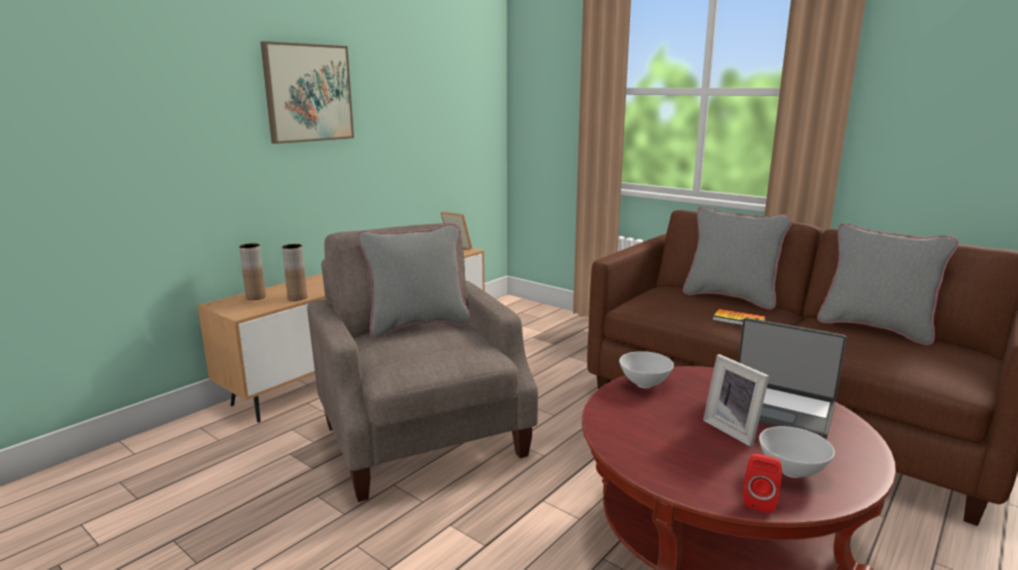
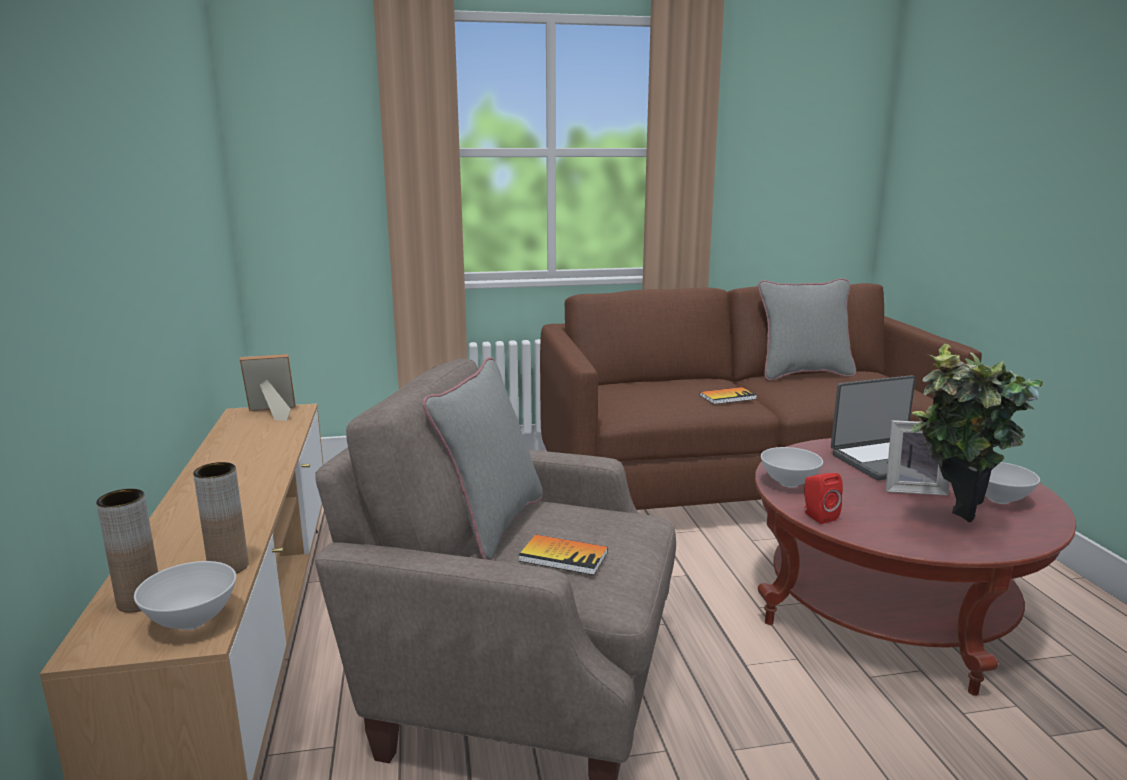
camera: 50 degrees left, 0 degrees up
(250, 308) = (192, 621): none -> white bowl
(308, 93) = (82, 161): picture -> none
(404, 349) = (563, 556): none -> book
(683, 459) = (950, 527): none -> potted plant
(730, 297) = (671, 380): grey pillow -> none
(760, 501) = (1038, 529): red speaker -> red speaker (817, 516)

